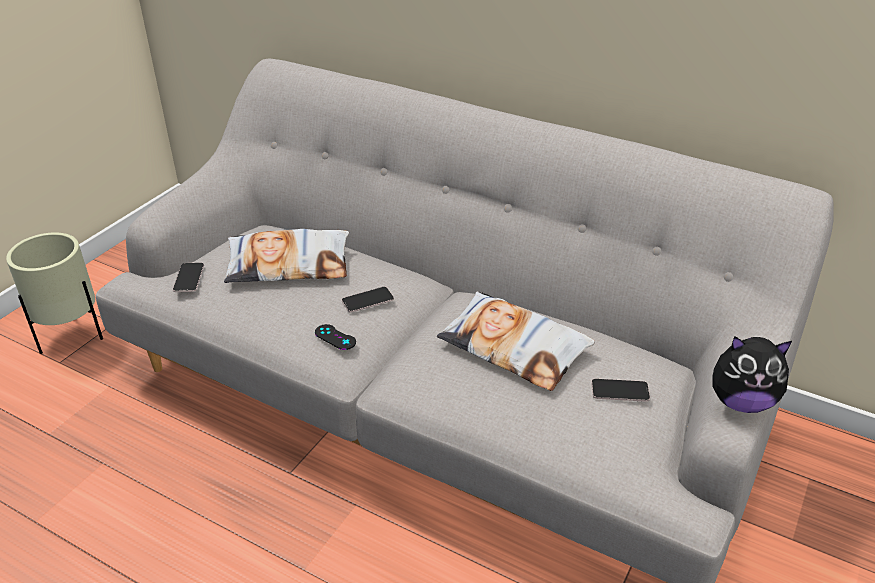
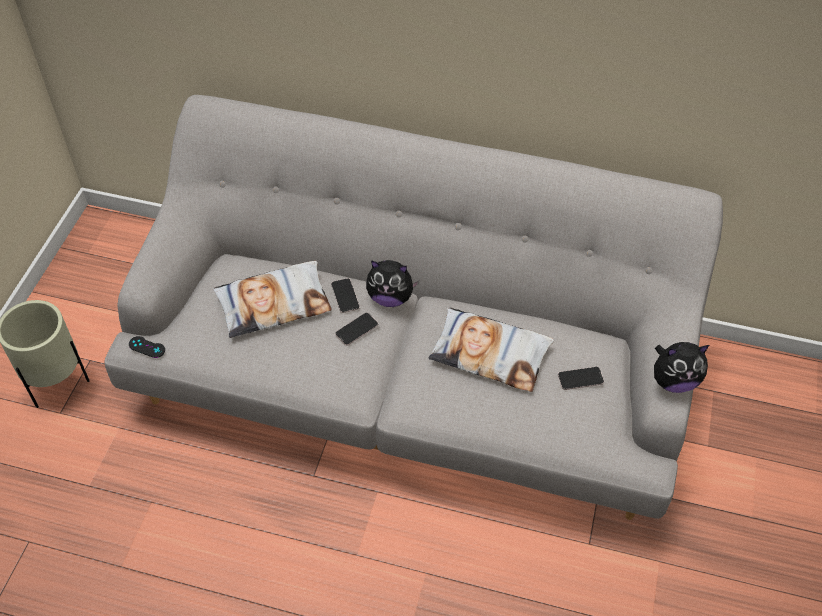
camera: 15 degrees left, 15 degrees up
(189, 278) = (191, 336): phone -> phone (345, 296)
(335, 337) = (344, 373): black game controller -> black game controller (147, 347)
(419, 281) = (390, 298): none -> plush toy

